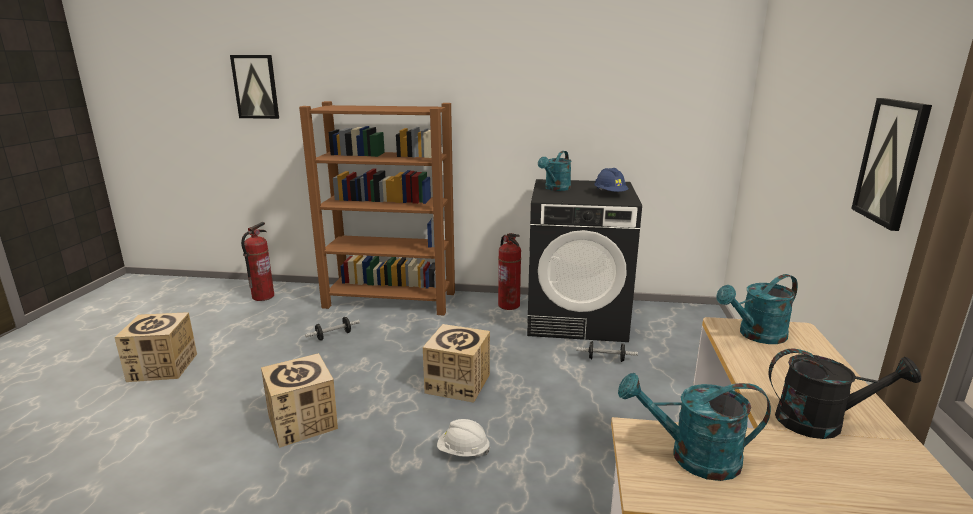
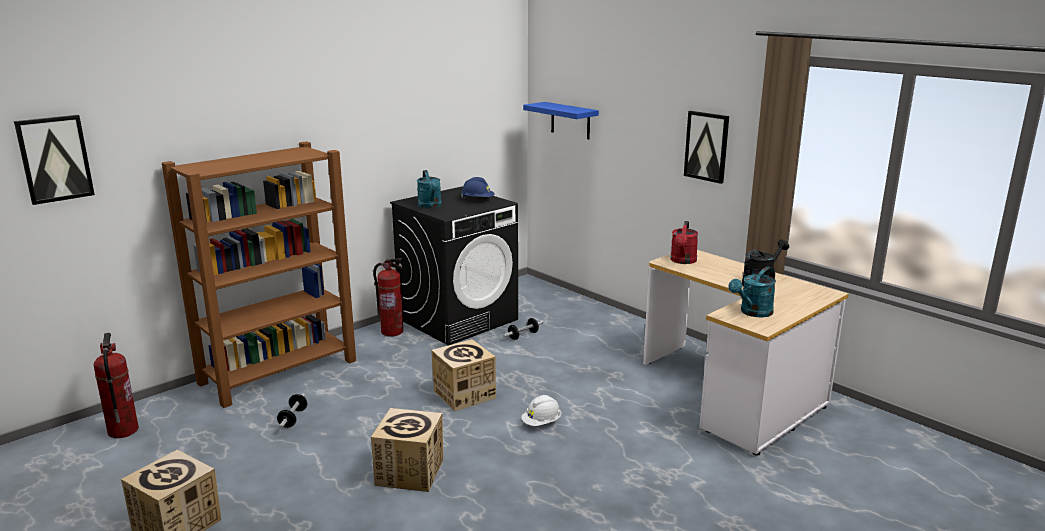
camera: 50 degrees left, 0 degrees up
(756, 335) = (683, 261): turquoise watering can -> red watering can
(774, 120) = (570, 120): none -> blue shelf

